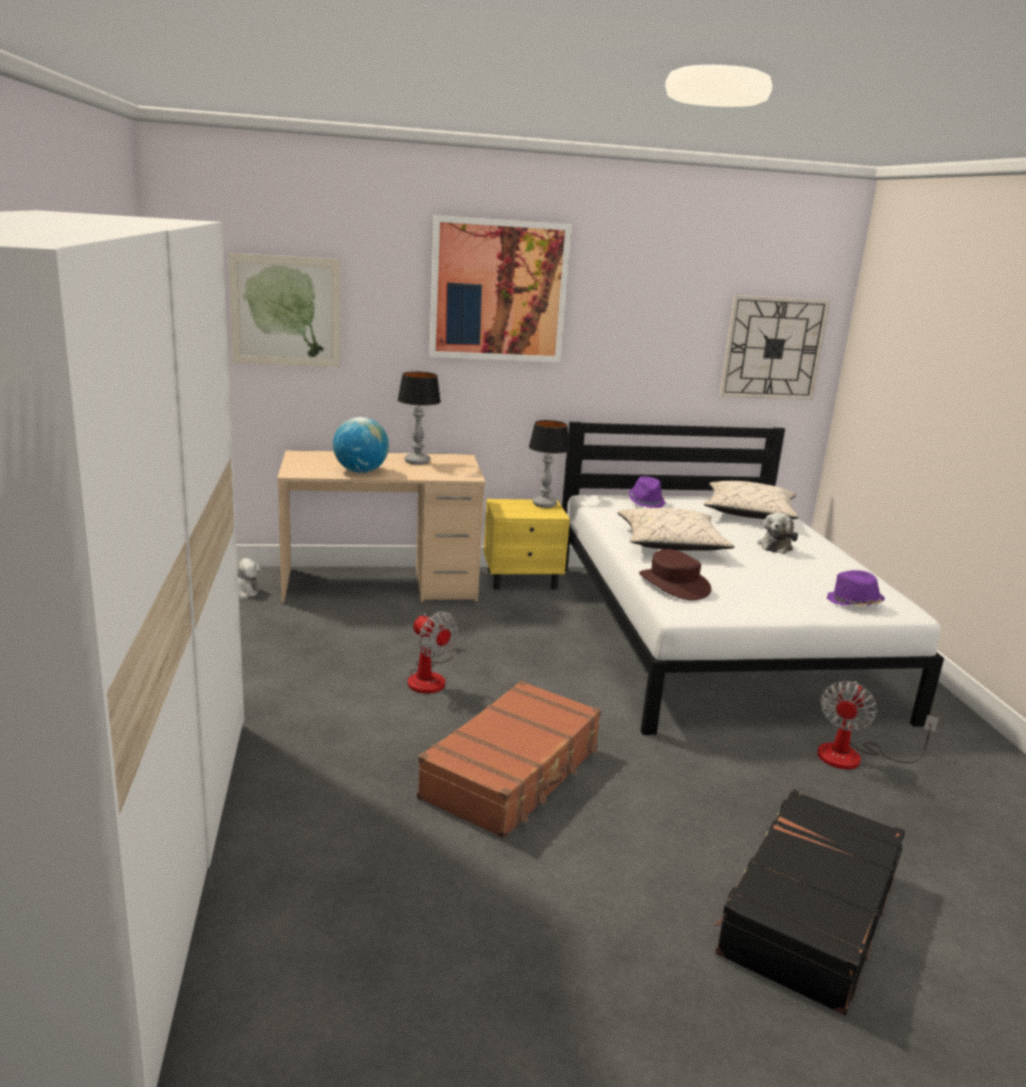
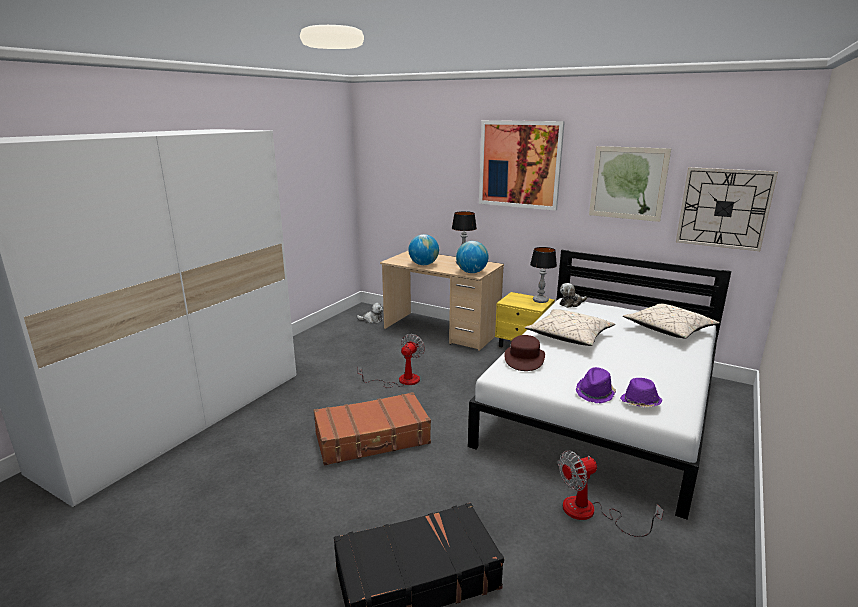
camera: 40 degrees right, 0 degrees up
(286, 311) = (410, 176): picture -> picture (628, 183)
(430, 676) = (401, 381): fan -> fan turned 150 degrees counterclockwise
(456, 474) = (471, 272): none -> globe
(646, 502) = (601, 309): purple hat -> purple hat (595, 393)
(775, 546) = (649, 354): plush toy -> plush toy (571, 303)

